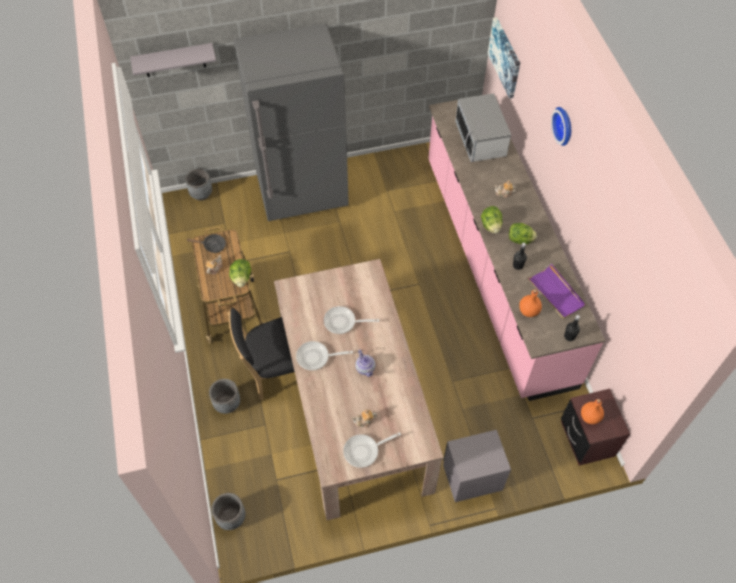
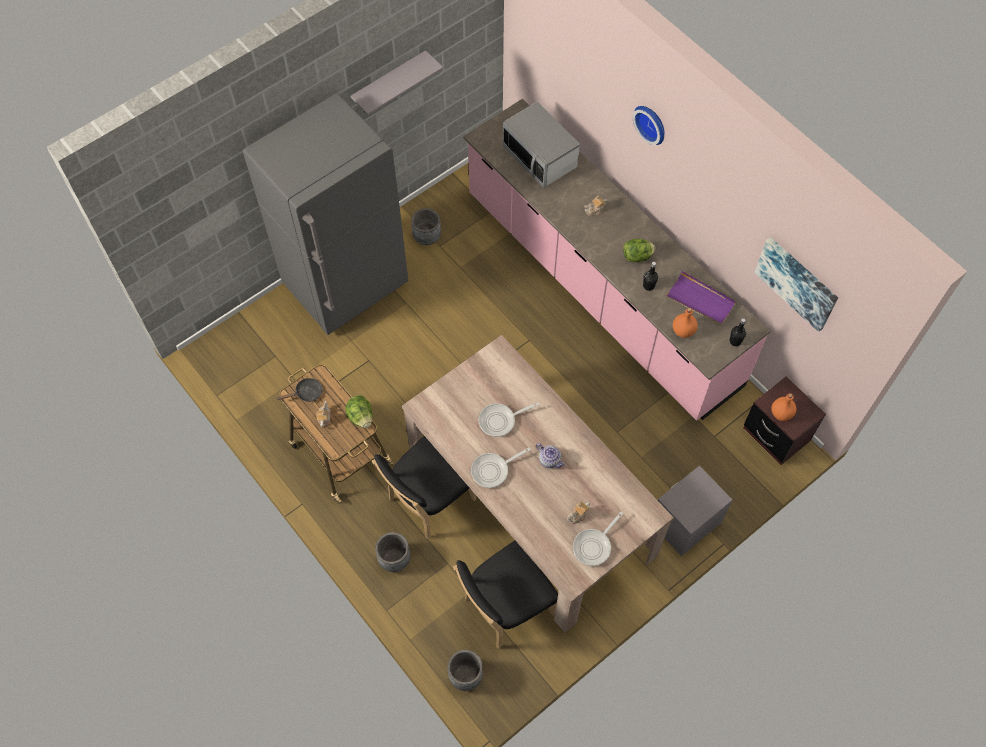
camera: 25 degrees left, 5 degrees up
(174, 60) = (179, 199): grey shelf -> grey shelf (389, 83)
(201, 194) = (228, 332): grey planter -> grey planter (427, 237)
(290, 479) = (505, 608): none -> black chair
(491, 226) = (600, 252): lettuce -> none
(505, 57) = (536, 57): picture -> picture (797, 282)

